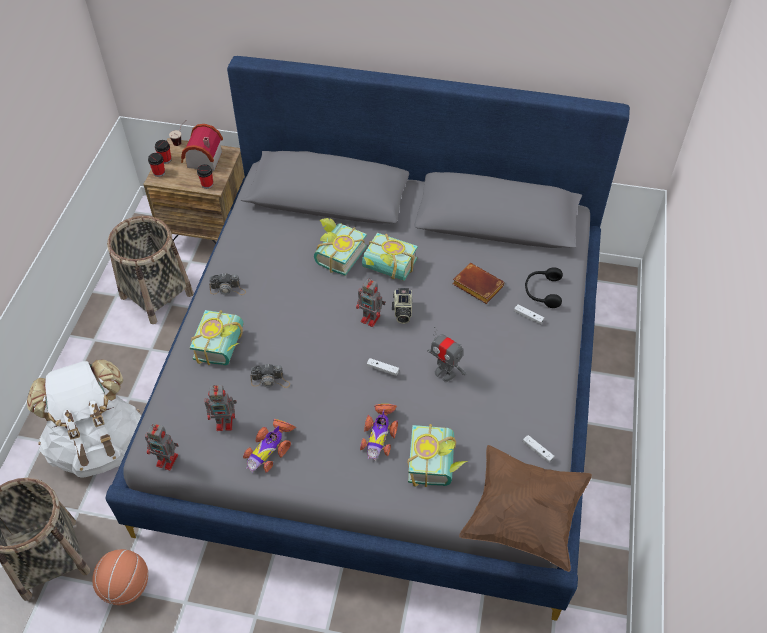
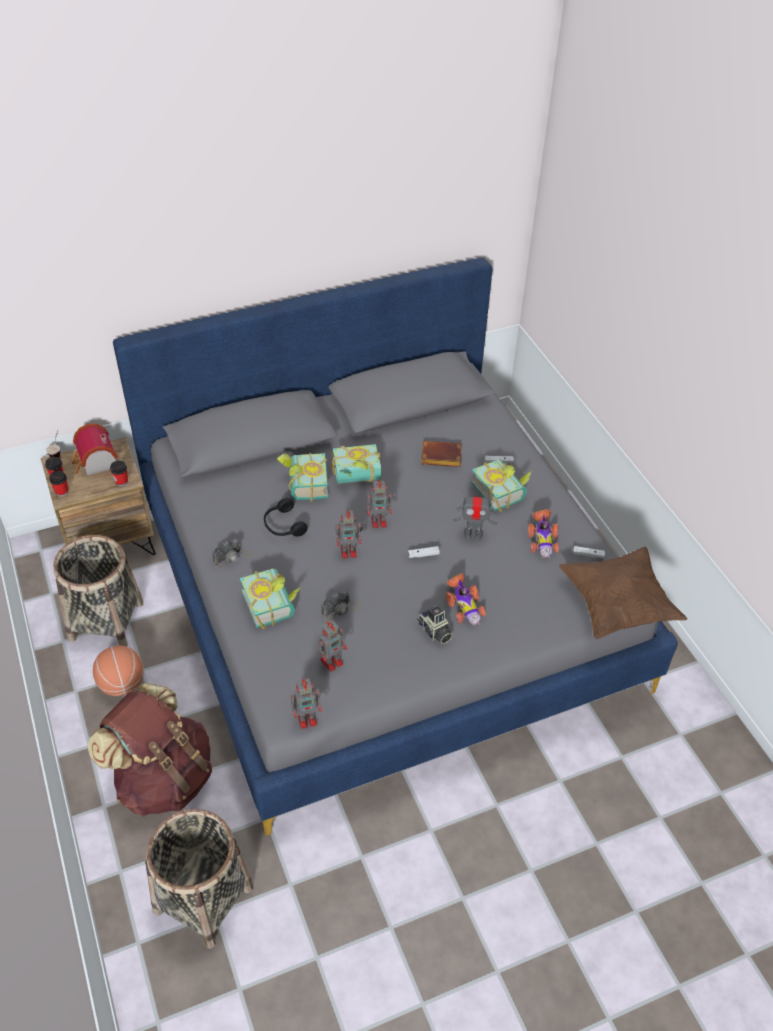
camera: 35 degrees left, 5 degrees down
(98, 444) = (163, 778): white backpack -> brown backpack
(126, 586) = (298, 877): basketball -> basketball (122, 684)
(270, 449) = (387, 662): toy car -> toy car (542, 538)
(322, 333) = (349, 551): none -> toy robot
(402, 311) = (399, 504): camera -> camera (434, 632)
(437, 463) = (526, 602): book -> book (502, 491)
(542, 291) = (493, 439): black headphones -> black headphones (283, 525)

